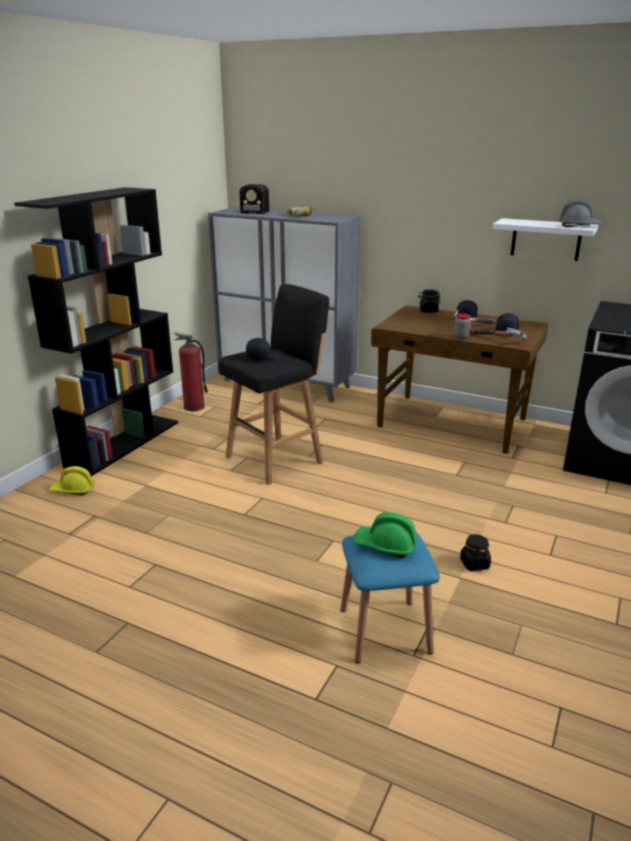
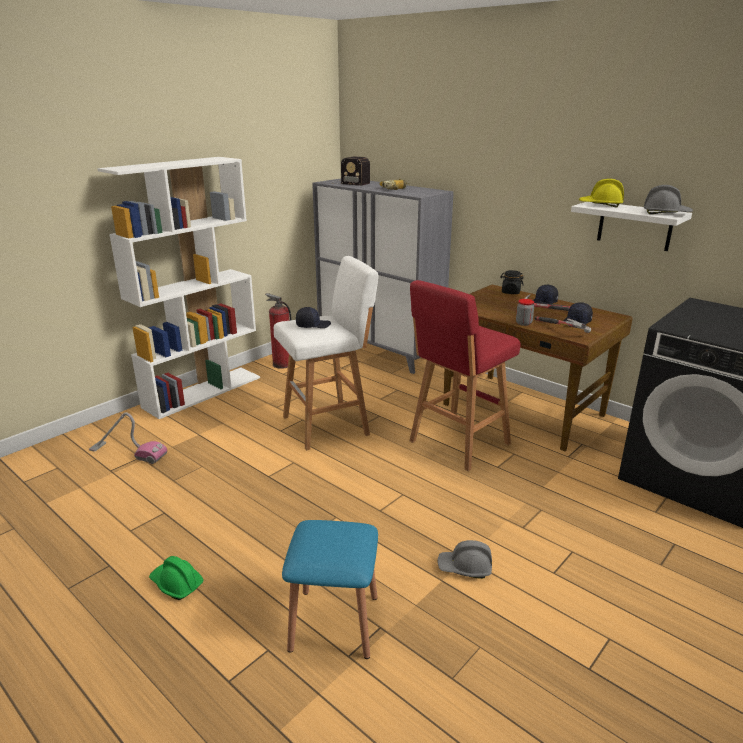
camera: 15 degrees right, 0 degrees up
(73, 489) = (137, 430): yellow hard hat -> yellow hard hat (600, 205)
(77, 513) = (128, 453): none -> vacuum cleaner
(124, 443) = (203, 391): black bookcase -> white bookcase
(277, 459) = (328, 425): black stool -> white stool
(385, 545) = (328, 537): green hard hat -> green hard hat (176, 584)
(409, 460) = (457, 444): none -> red stool
(474, 564) = (465, 568): black jar -> grey hard hat

